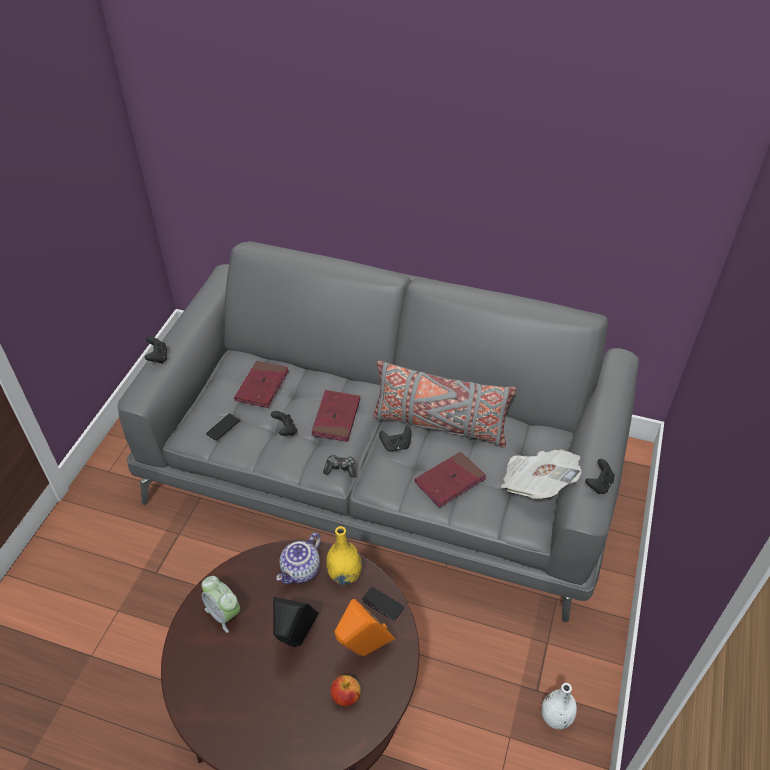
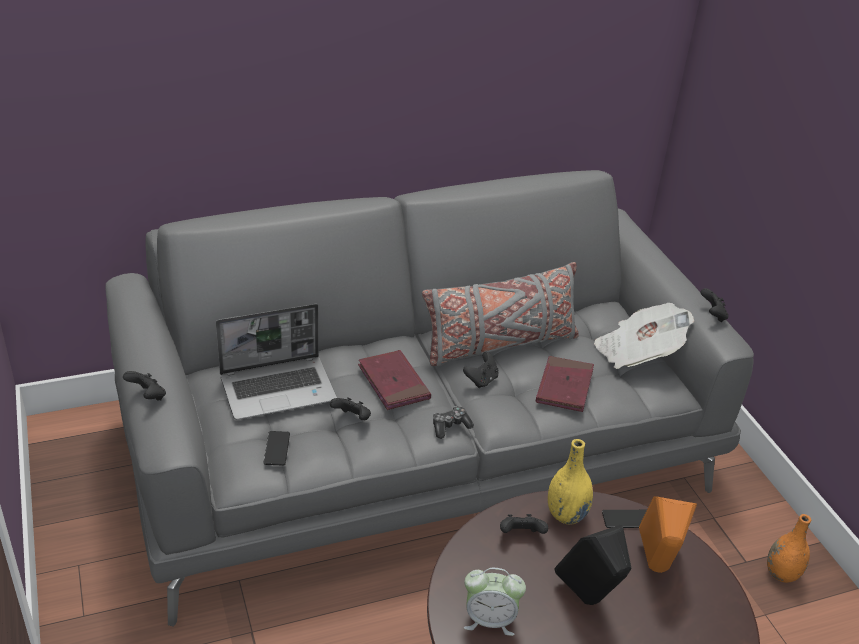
camera: 40 degrees left, 10 degrees down
(262, 386) = (279, 388): red book -> laptop
(301, 571) = (521, 535): teapot -> black game controller
(346, 696) = (687, 617): apple -> none
(555, 717) = (781, 574): white vase -> orange vase

